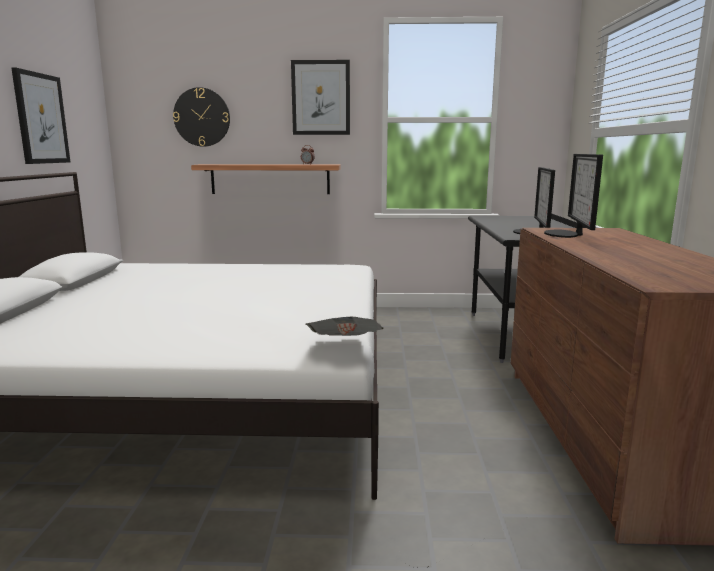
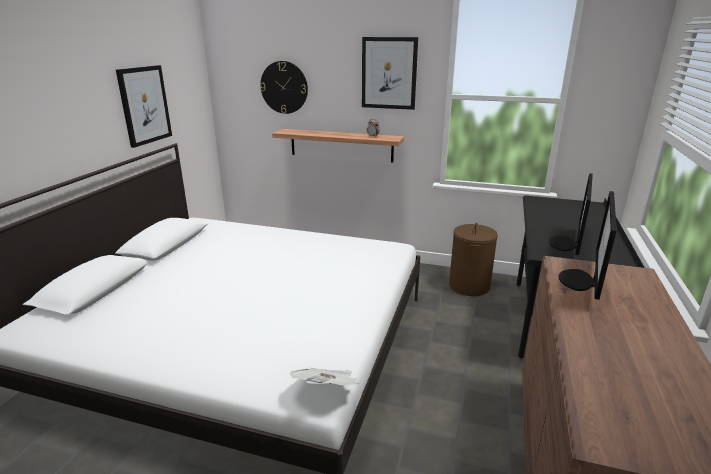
camera: 15 degrees right, 10 degrees up
(424, 318) = (469, 286): none -> brown laundry basket

